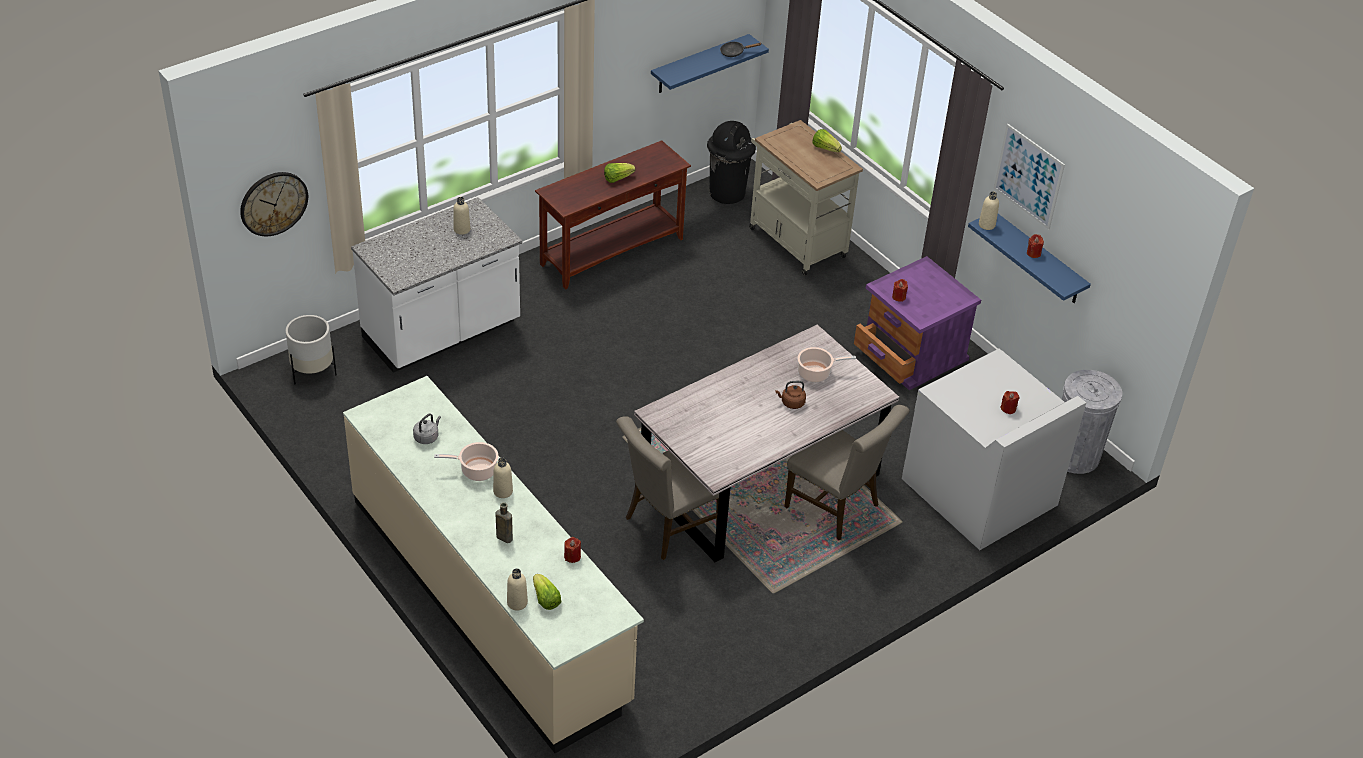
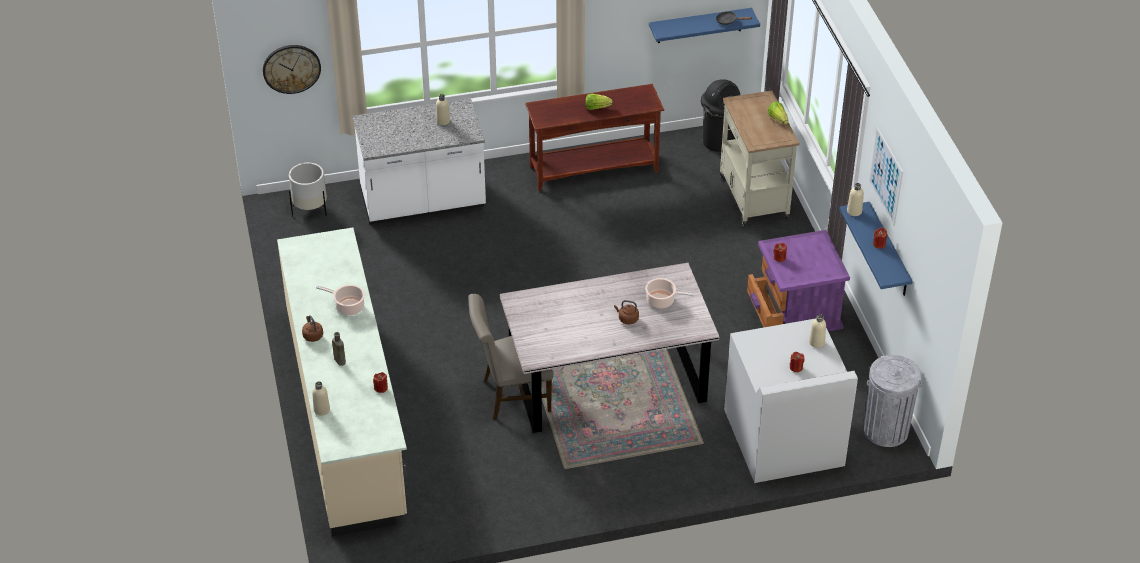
camera: 25 degrees right, 0 degrees up
(427, 437) = (327, 273): grey kettle -> none
(453, 516) = (312, 335): none -> brown kettle
(503, 491) = (358, 327): beige bottle -> beige bottle (816, 342)
(545, 599) = (343, 413): lettuce -> none
(837, 508) = (655, 418): beige chair -> none

